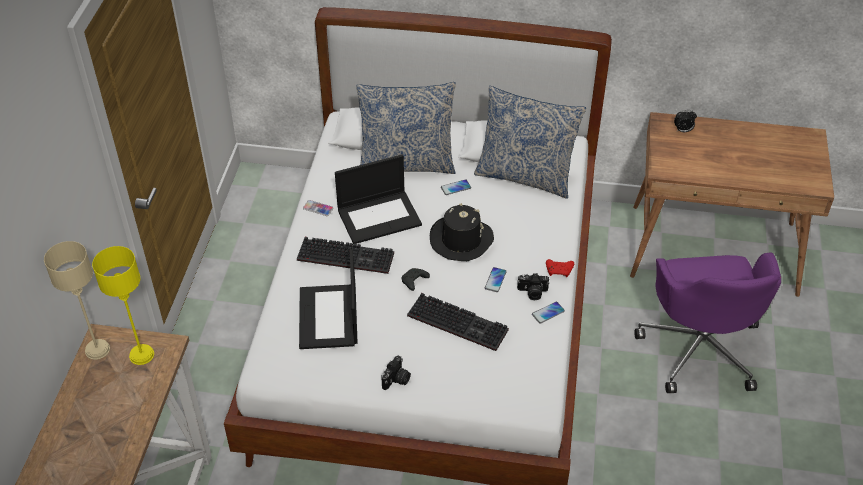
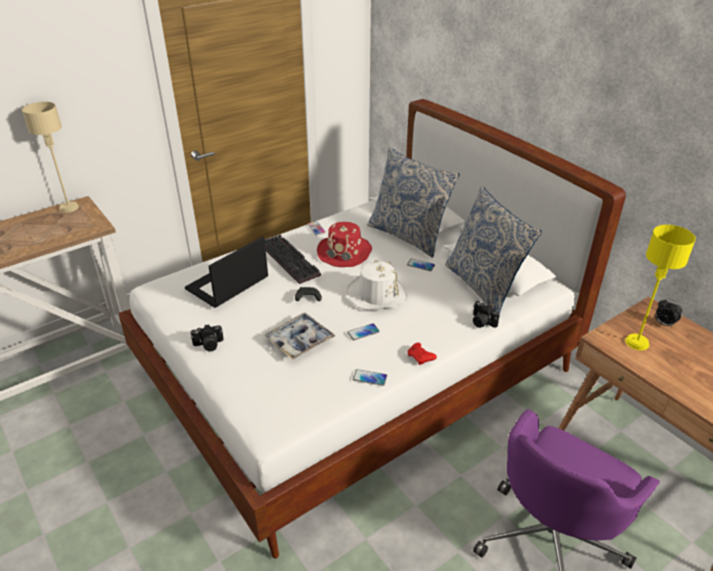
camera: 45 degrees right, 10 degrees down
(141, 355) = (79, 222): yellow table lamp -> yellow table lamp (636, 343)
(379, 216) = (345, 252): laptop -> red hat
(460, 322) = (299, 340): keyboard -> tray
(461, 239) = (376, 294): black hat -> white hat
(532, 292) = (378, 357): camera -> camera (481, 322)

